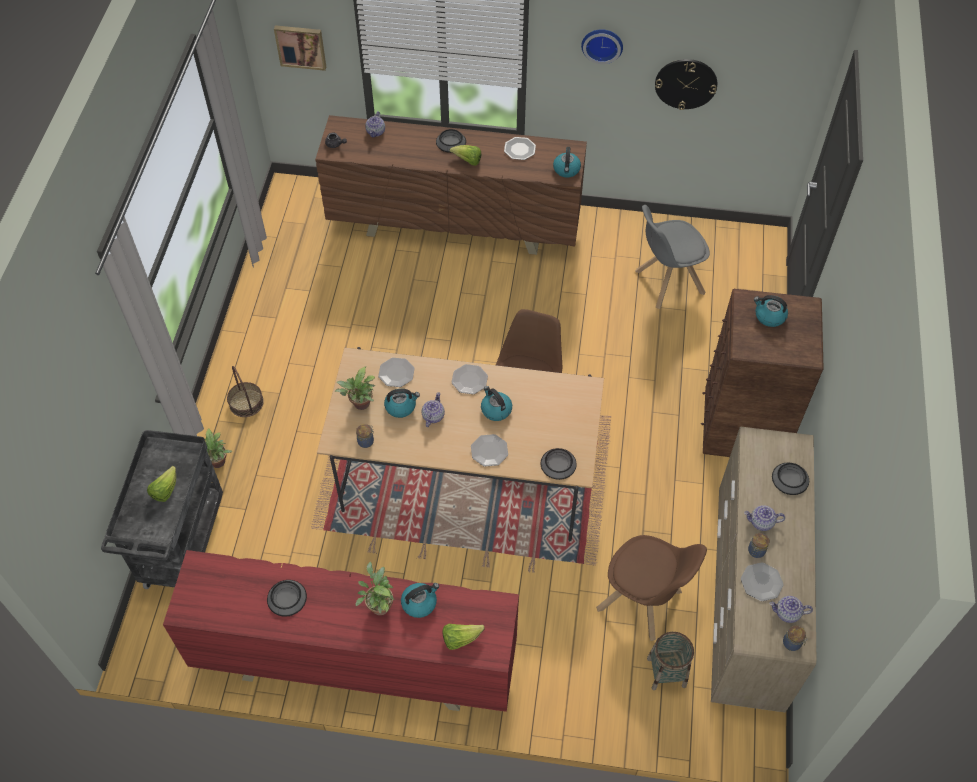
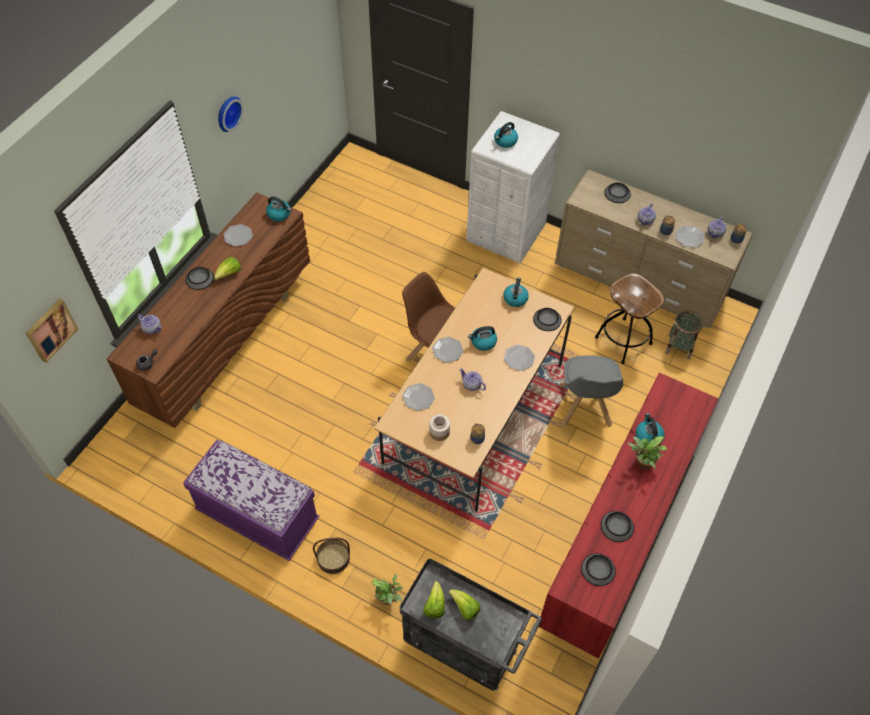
camera: 70 degrees left, 0 degrees up
(227, 591) = (598, 569): none -> bowl
(271, 326) = (258, 516): none -> purple bench
(360, 405) = (439, 432): potted plant -> jar
(401, 406) = (453, 404): kettle -> kettle (515, 298)
(460, 638) = (684, 419): lettuce -> lettuce (435, 605)
(643, 602) = (623, 340): brown chair -> brown stool
(666, 283) = (362, 227): grey chair -> grey chair (584, 408)
(686, 83) = (276, 94): wall clock -> none
(743, 425) = (506, 233): brown dresser -> white dresser

